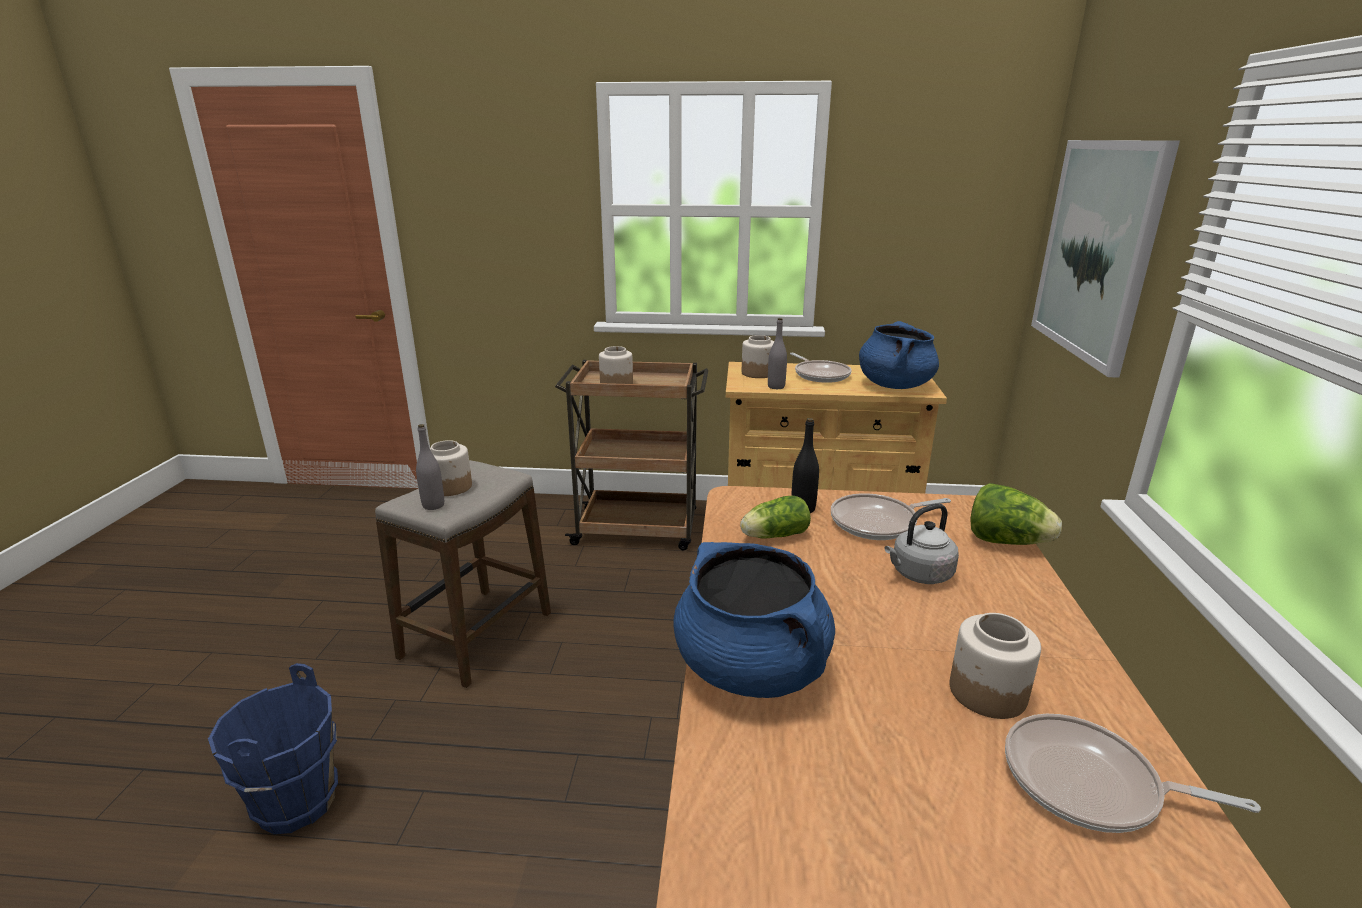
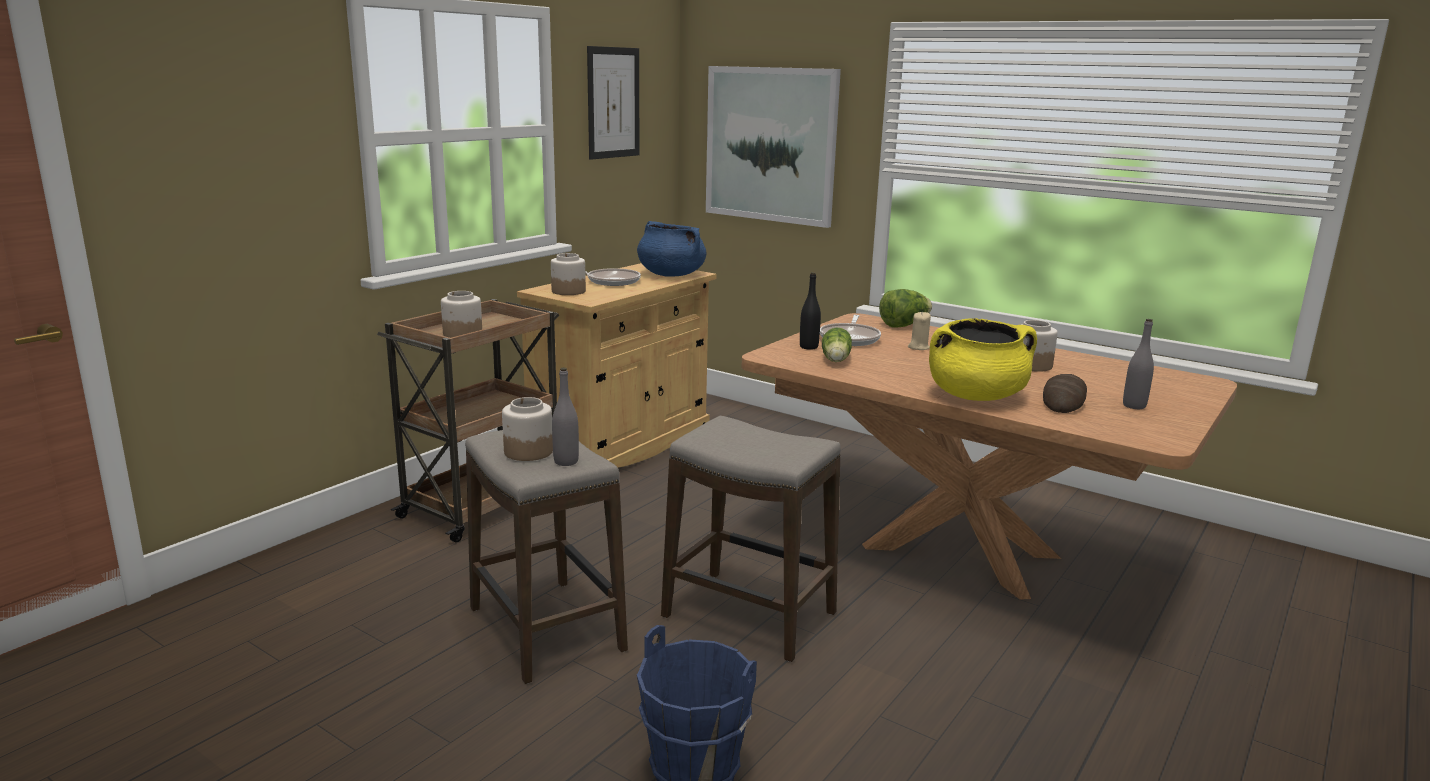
camera: 60 degrees left, 5 degrees down
(569, 738) = (749, 615): none -> stool
(752, 669) = (976, 396): blue cooking pot -> yellow cooking pot
(776, 387) = (611, 295): grey bottle -> grey bottle (1134, 406)
(839, 764) = (1063, 400): none -> bread
(919, 574) = (918, 347): grey kettle -> beige candle
(922, 185) = (613, 103): none -> picture
(1089, 784) = (1100, 370): frying pan -> none

